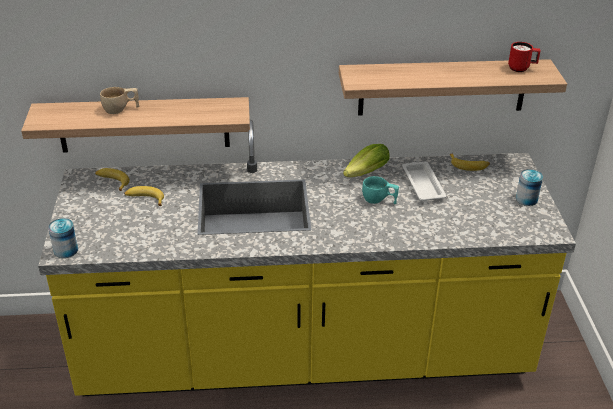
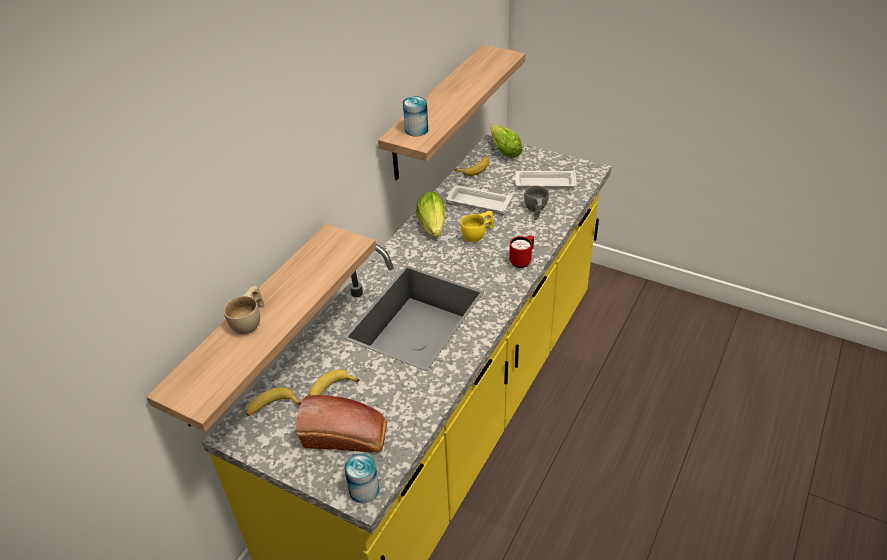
camera: 55 degrees left, 5 degrees up
(108, 224) = (347, 436): none -> bread
(379, 200) = (478, 235): turquoise cup -> yellow cup
(447, 220) = (535, 211): none -> grey cup
(495, 210) = (543, 183): none -> white tray
(517, 170) = (503, 149): none -> lettuce
(522, 68) = (484, 60): red mug -> red mug (522, 260)
(526, 199) = (543, 162): can -> can (416, 130)

